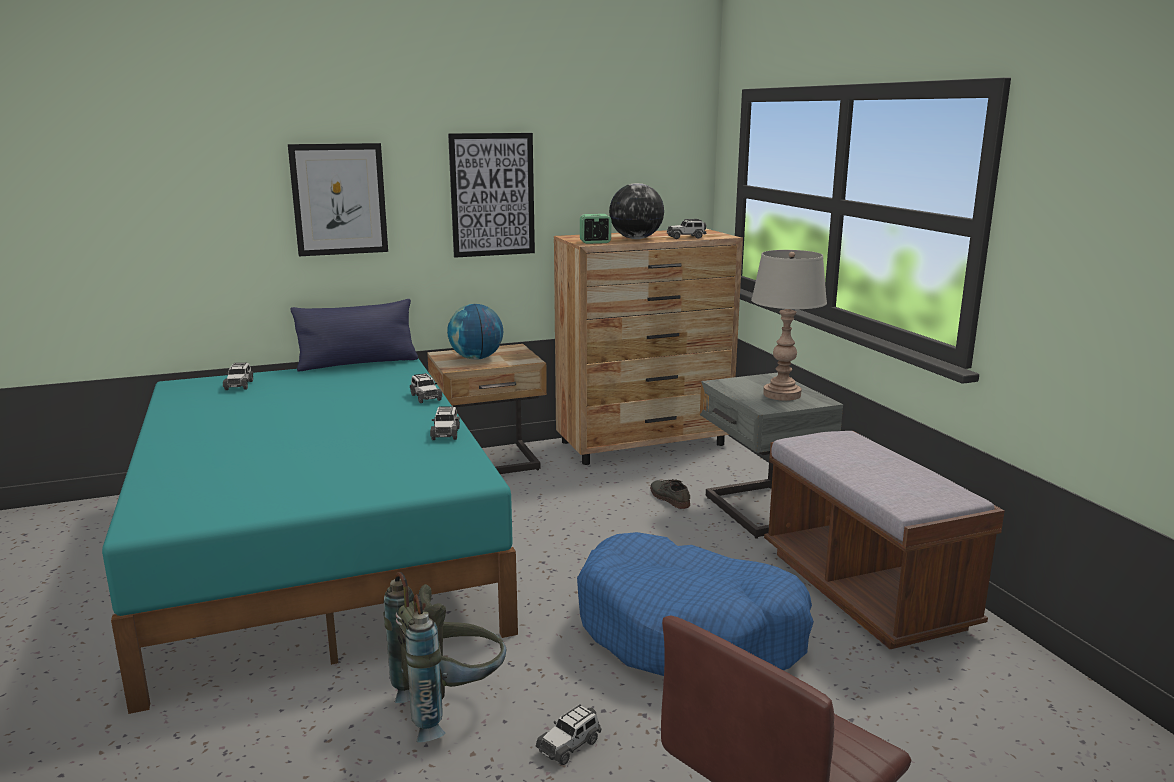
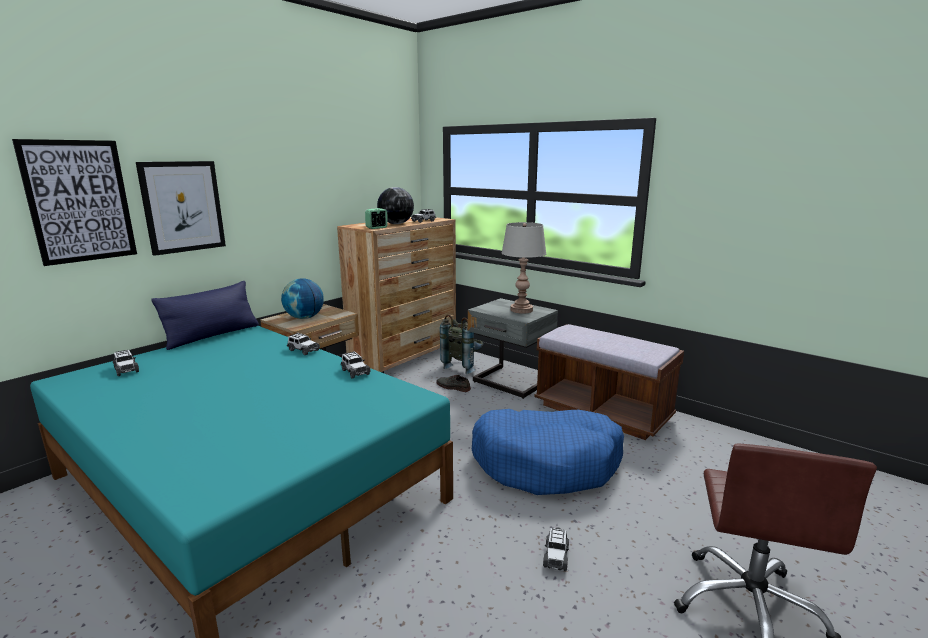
camera: 30 degrees left, 0 degrees up
(450, 706) = (461, 563): grey backpack -> grey backpack (463, 366)
(492, 195) = (294, 199): picture -> picture (79, 201)

